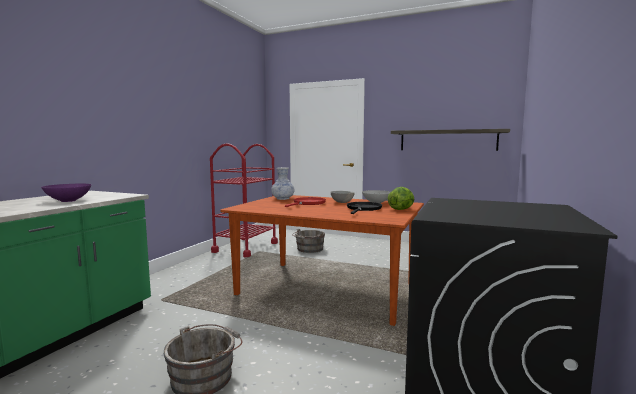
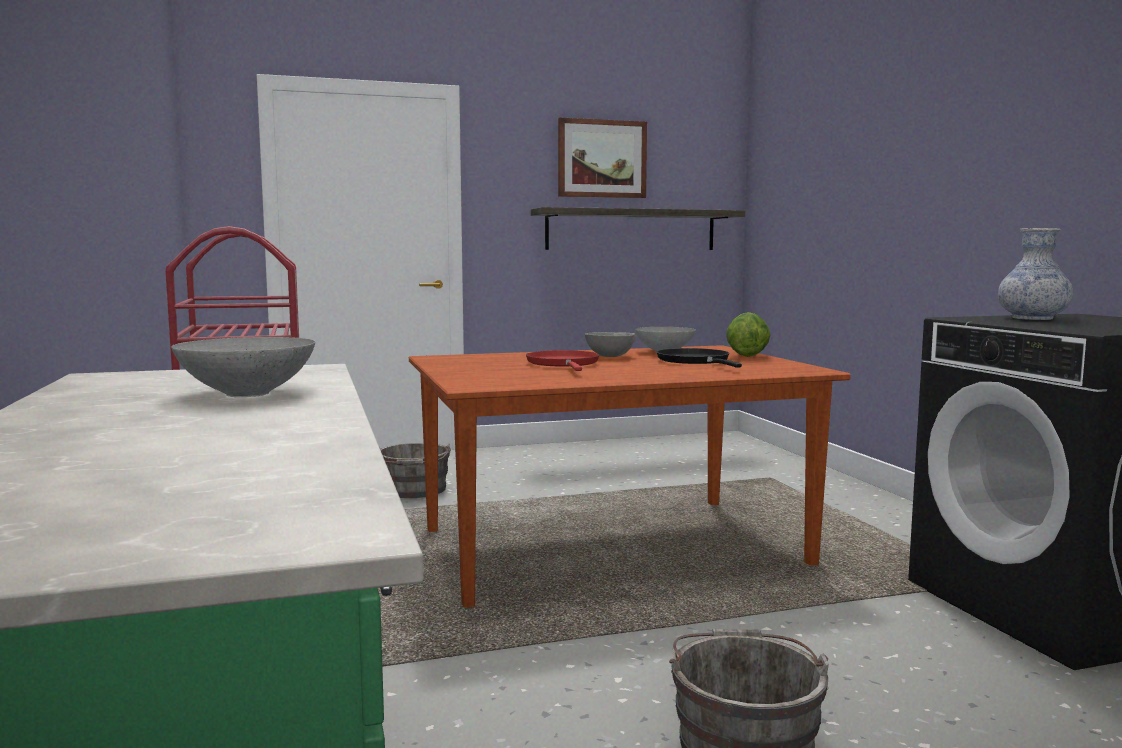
camera: 40 degrees left, 0 degrees up
(67, 201) = (245, 394): purple bowl -> grey bowl
(283, 198) = (468, 362): vase -> vase (1032, 318)
(432, 105) = (602, 159): none -> picture

